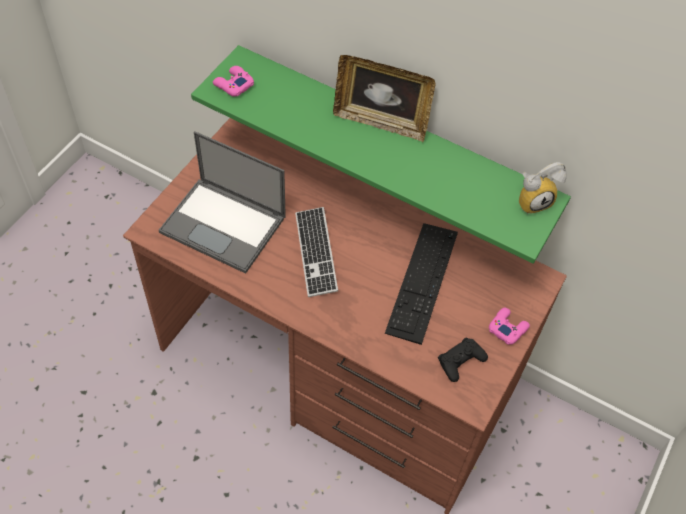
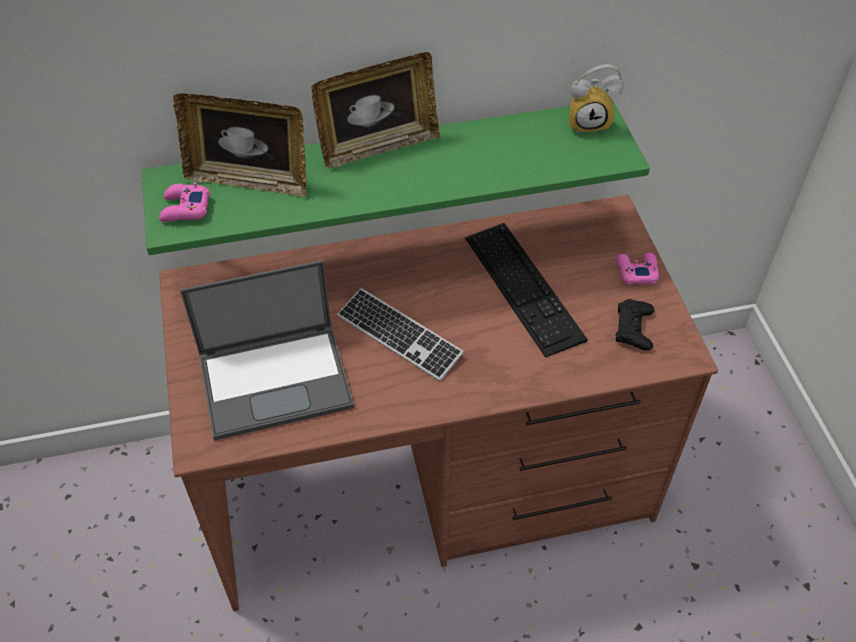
camera: 40 degrees left, 5 degrees down
(285, 91) = (249, 180): none -> picture frame
(533, 200) = (589, 122): alarm clock -> alarm clock turned 60 degrees clockwise

